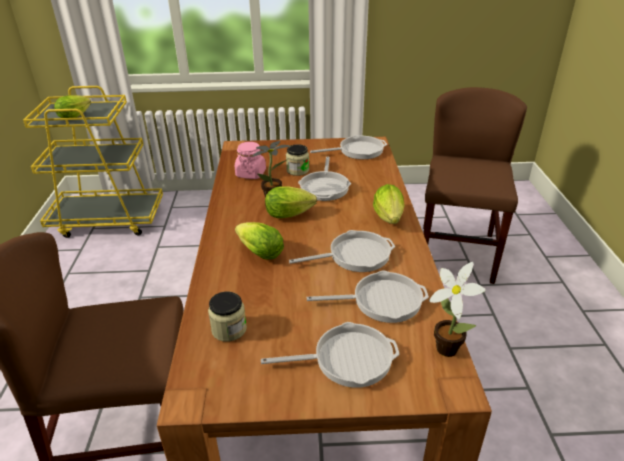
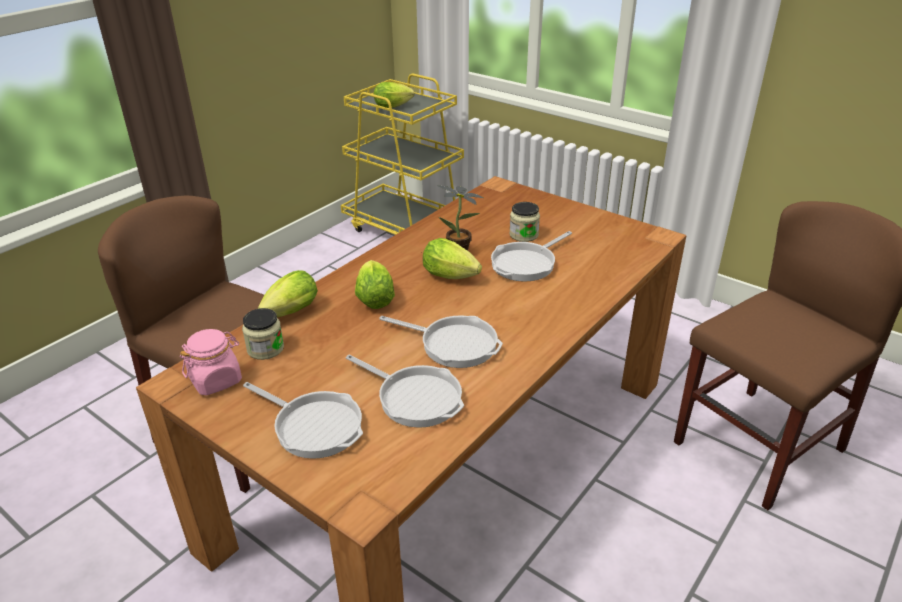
camera: 40 degrees right, 0 degrees up
(251, 174) = (473, 220): pink jar -> pink jar (216, 380)
(357, 151) = (623, 239): frying pan -> none
(389, 219) = (543, 327): lettuce -> lettuce (289, 314)
(445, 346) = (410, 470): potted plant -> none

